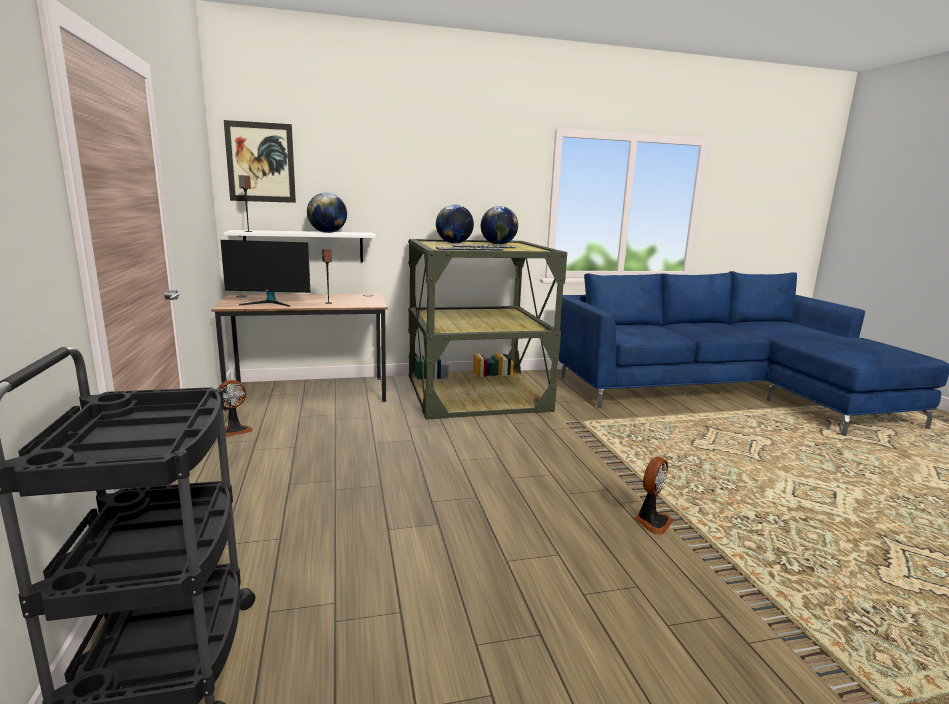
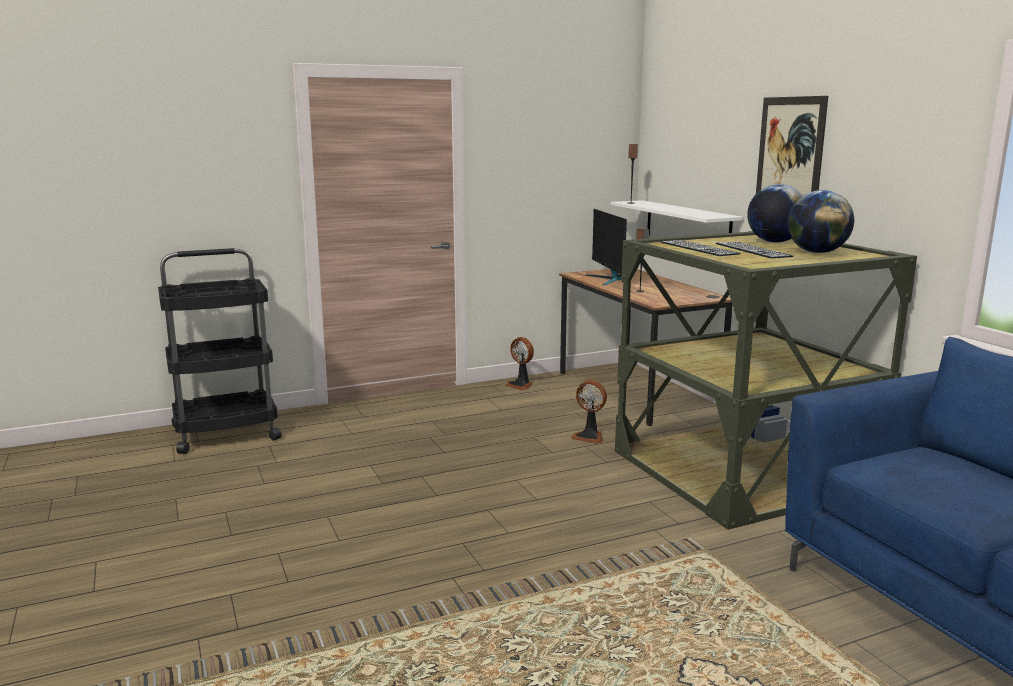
camera: 80 degrees right, 0 degrees up
(260, 162) = (667, 128): picture -> picture (790, 150)
(328, 232) = (685, 211): globe -> none
(651, 521) = (412, 598): fan -> fan (589, 437)

